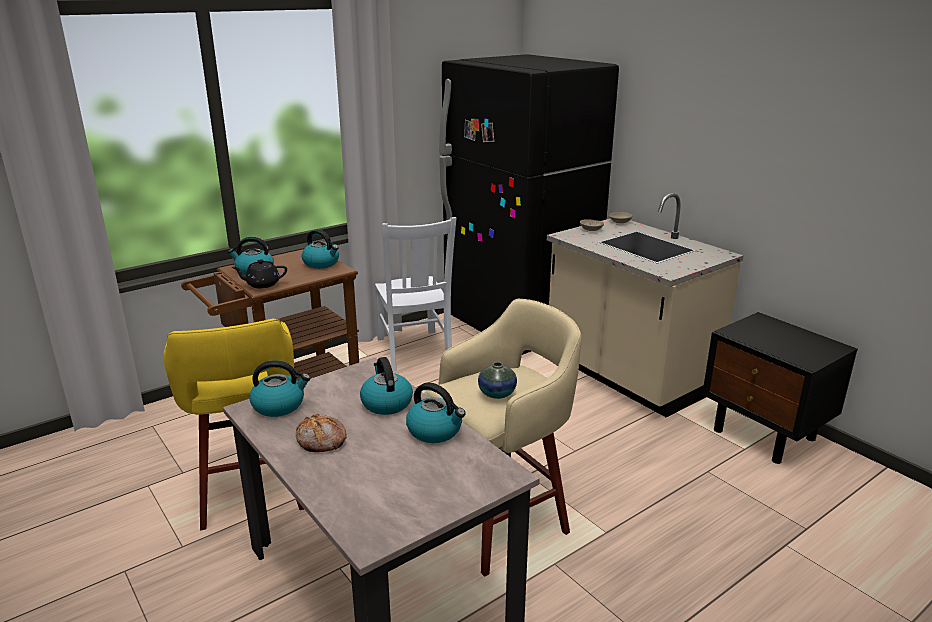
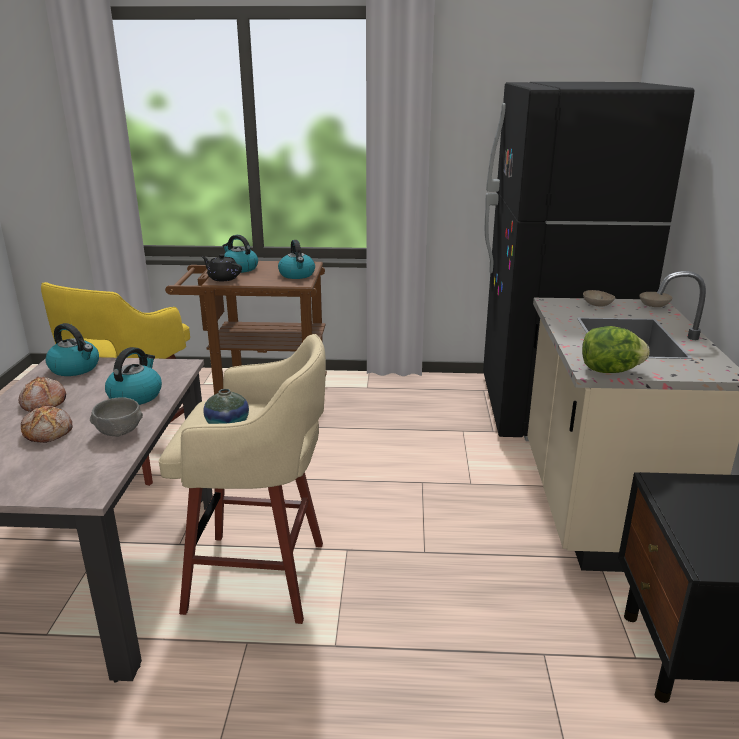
camera: 40 degrees right, 0 degrees up
(381, 456) = (49, 432): none -> bread
(414, 351) = (410, 398): white chair -> none
(435, 431) = (119, 432): kettle -> grey bowl
(676, 270) = (609, 371): none -> lettuce

